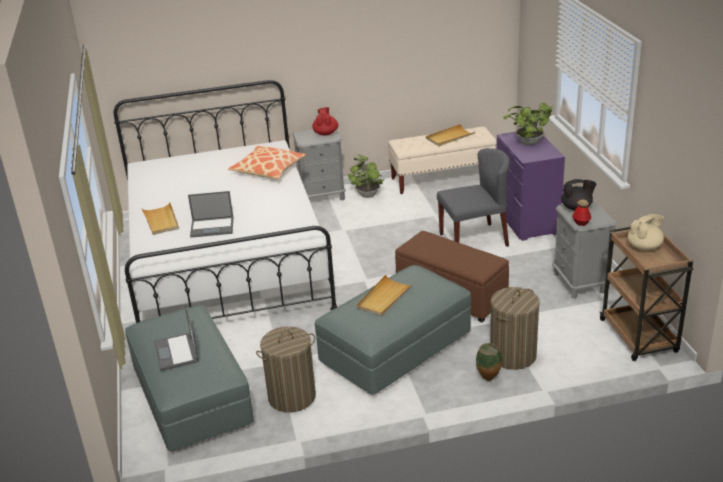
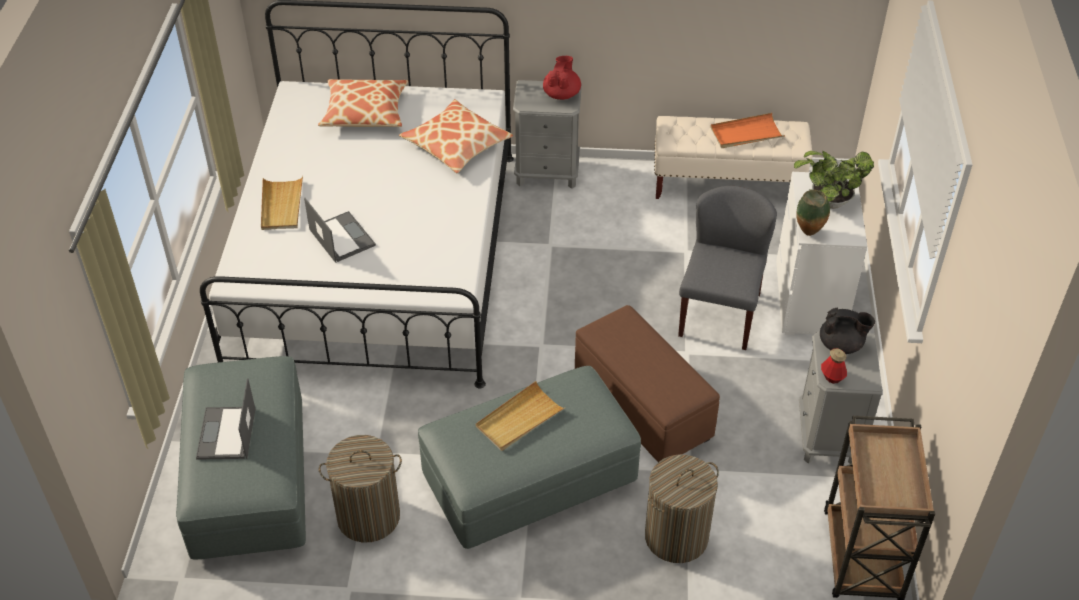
camera: 15 degrees right, 15 degrees up
(196, 166) = (365, 112): none -> pillow
(212, 227) = (341, 237): laptop -> laptop turned 135 degrees counterclockwise
(367, 194) = (609, 185): potted plant -> none
(449, 137) = (746, 133): beige tray -> orange tray
(474, 239) = (719, 314): grey chair -> grey chair turned 75 degrees counterclockwise
(489, 379) = (626, 567): vase -> vase (809, 234)
(526, 221) = (809, 300): purple dresser -> white dresser
(645, 247) = (887, 460): beige teapot -> none

